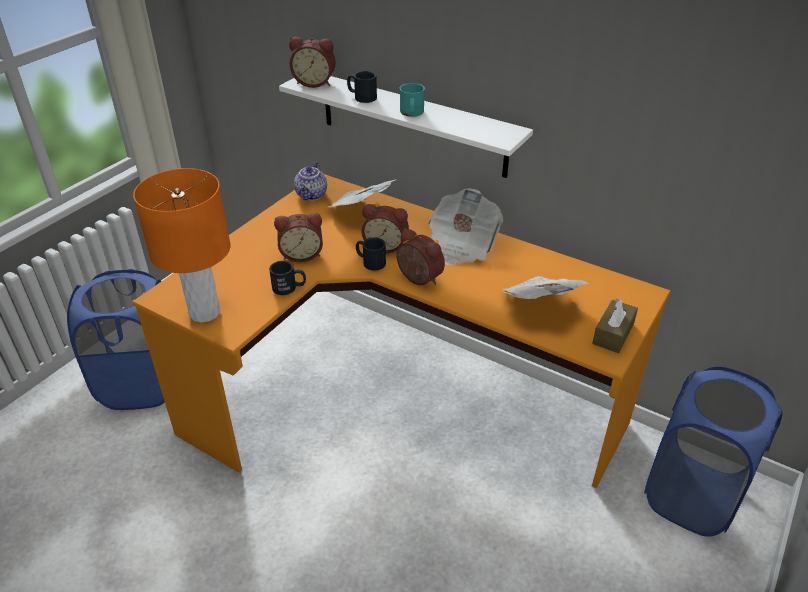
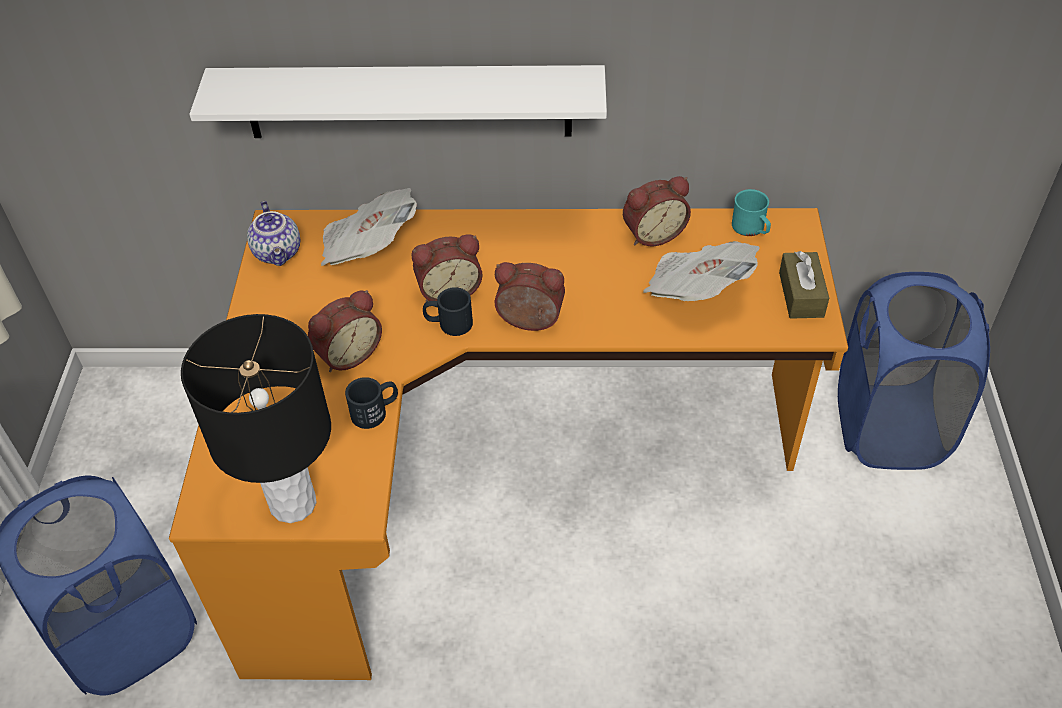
camera: 30 degrees left, 10 degrees up
(204, 312) = (292, 503): orange table lamp -> black table lamp
(315, 82) = (240, 89): alarm clock -> alarm clock (652, 233)
(361, 97) = (333, 91): black mug -> none
(412, 113) = (430, 95): turquoise mug -> turquoise mug (751, 229)
(462, 245) = (543, 247): newspaper -> none

